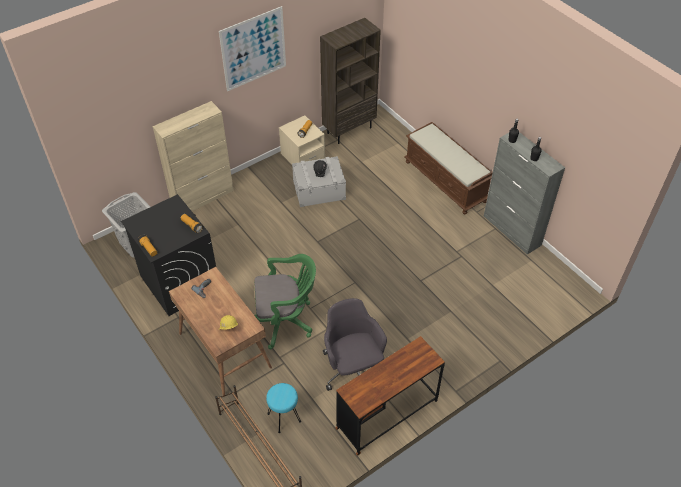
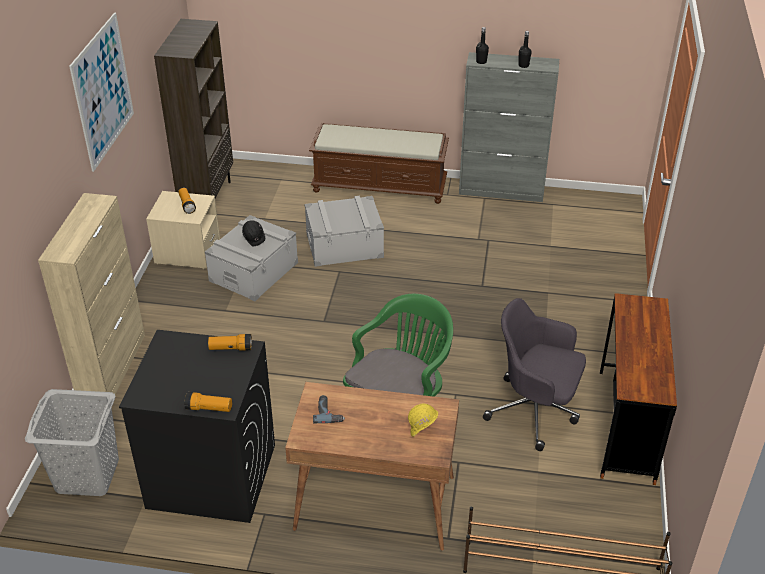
camera: 45 degrees left, 10 degrees down
(284, 417) = (536, 513): turquoise stool -> none
(381, 205) = (344, 245): none -> grey storage box

